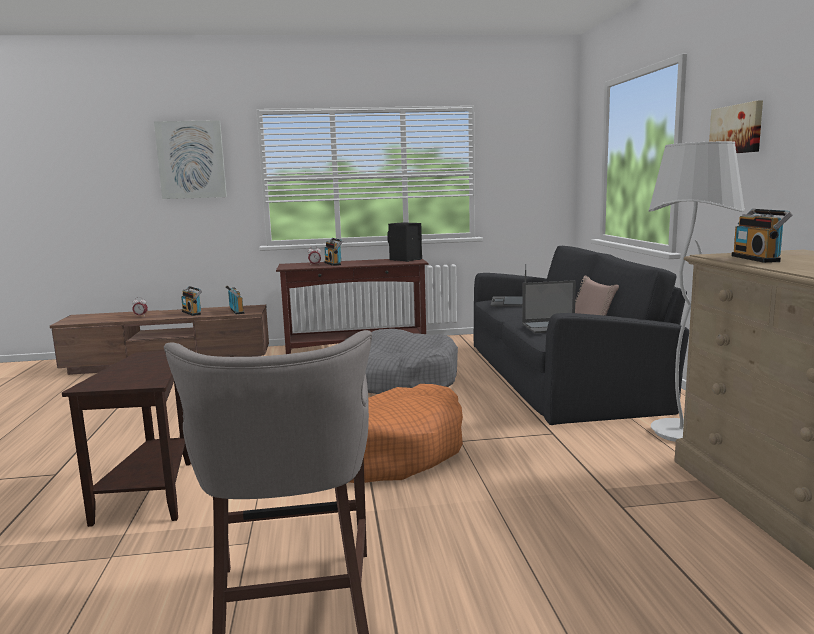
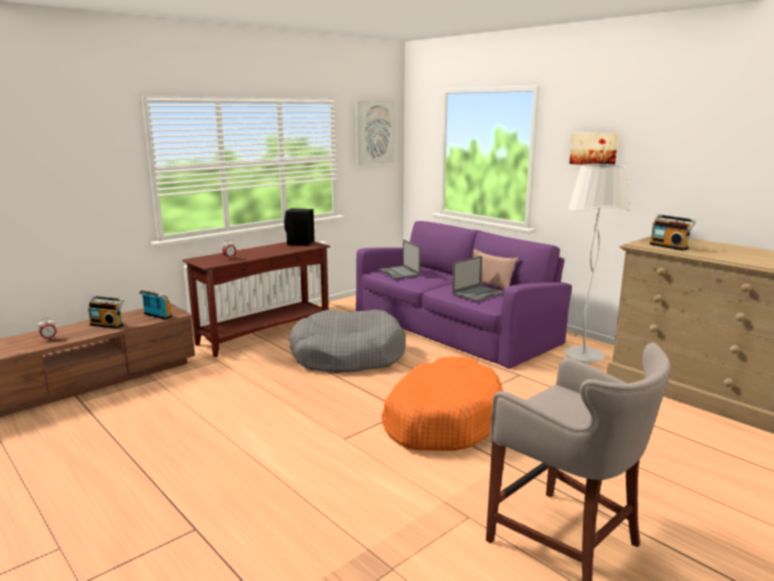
camera: 35 degrees left, 5 degrees up
(151, 495) = (328, 512): brown side table -> none
(191, 160) = (72, 152): picture -> picture (374, 132)
(334, 264) = (245, 254): radio -> none
(559, 373) = (454, 325): grey sofa -> purple sofa

